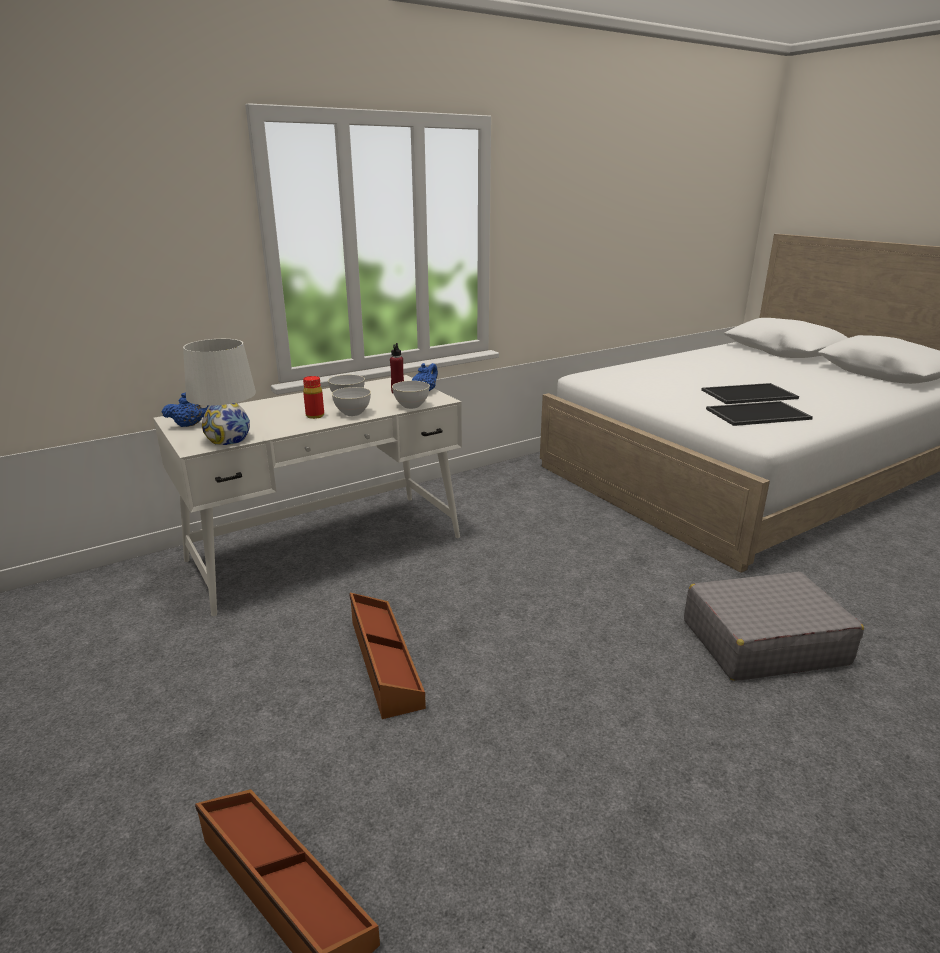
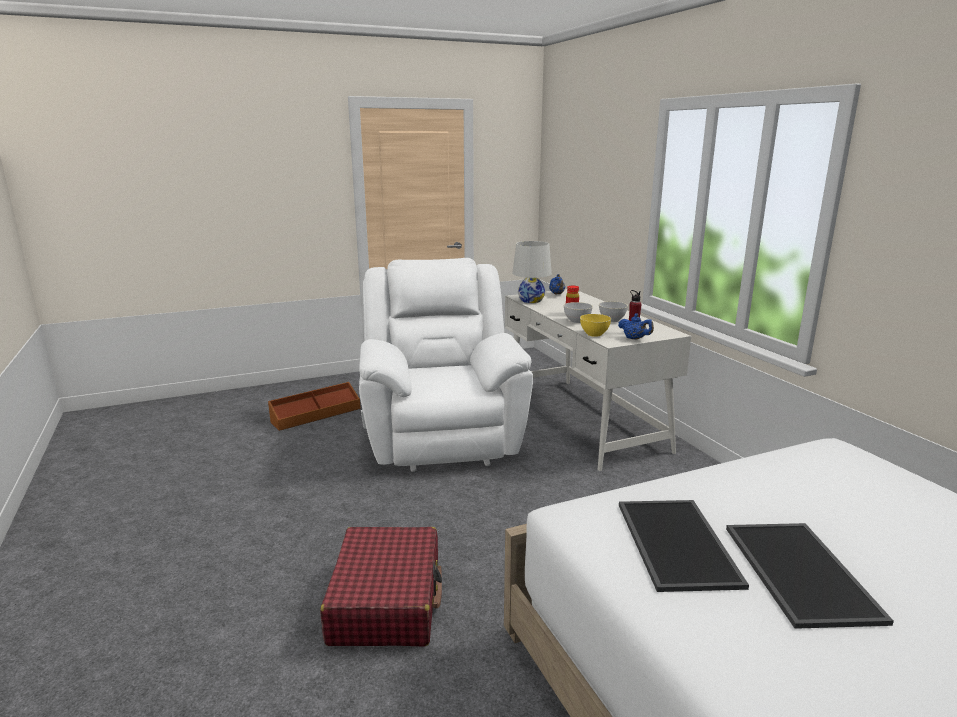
camera: 100 degrees right, 5 degrees down
(383, 662) = (441, 435): brown storage box -> white armchair
(411, 406) = (594, 334): grey bowl -> yellow bowl
(763, 642) = (386, 600): grey suitcase -> red suitcase

